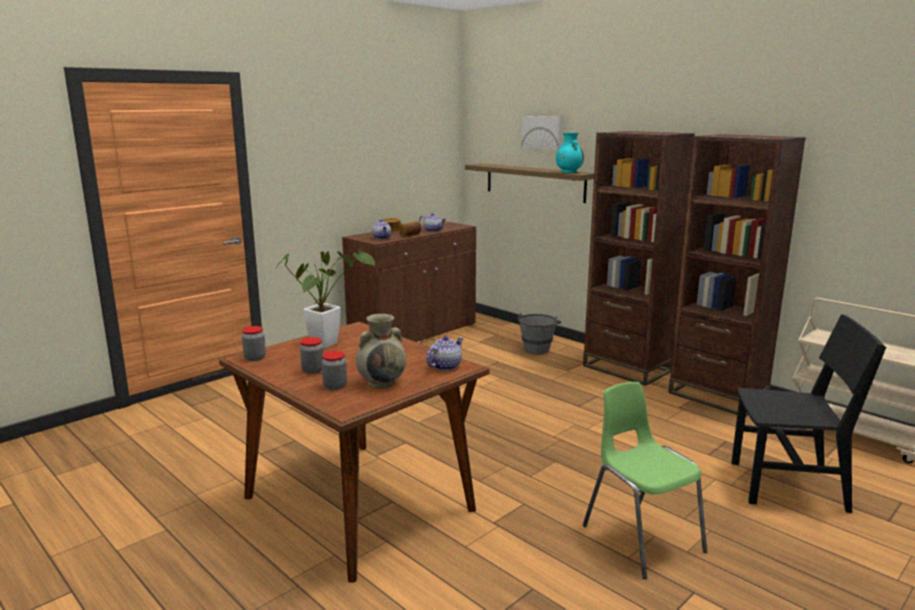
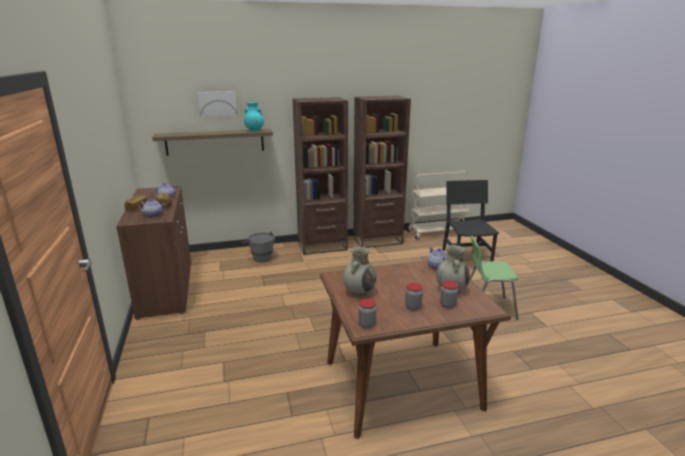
camera: 60 degrees left, 5 degrees up
(328, 342) = (359, 291): potted plant -> beige vase
(788, 486) = (466, 261): black chair -> black chair turned 45 degrees counterclockwise

